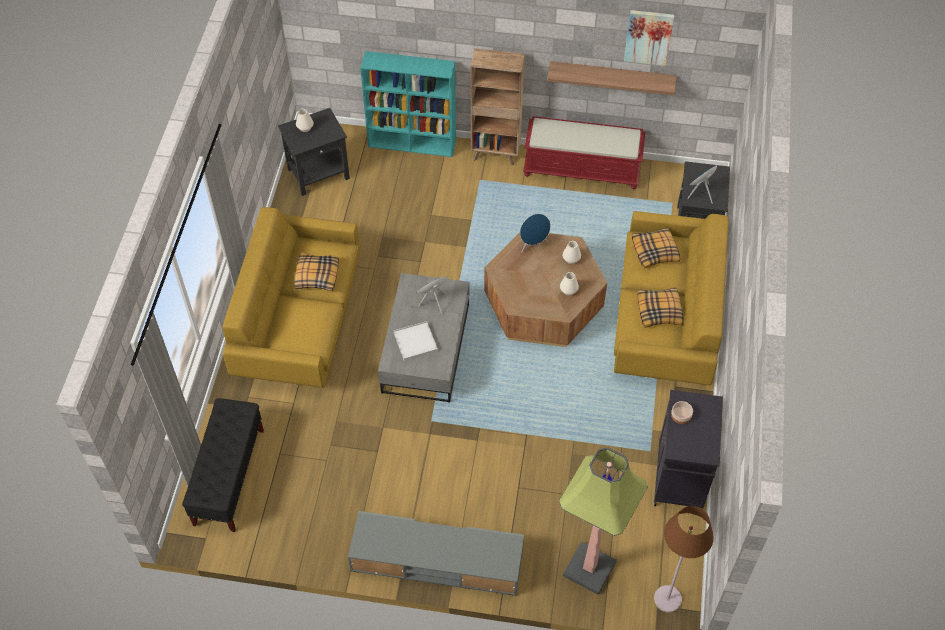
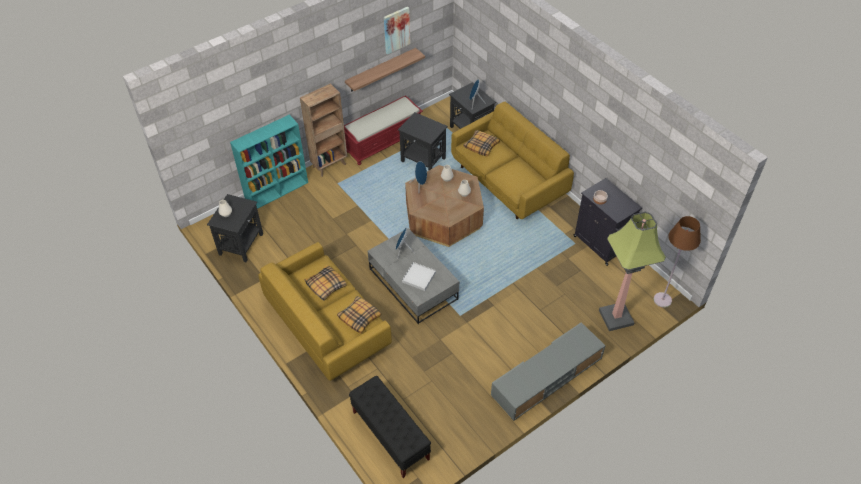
camera: 45 degrees left, 5 degrees down
(600, 222) = (423, 160): none -> black side table
(659, 311) = (517, 170): pillow -> pillow (359, 317)

